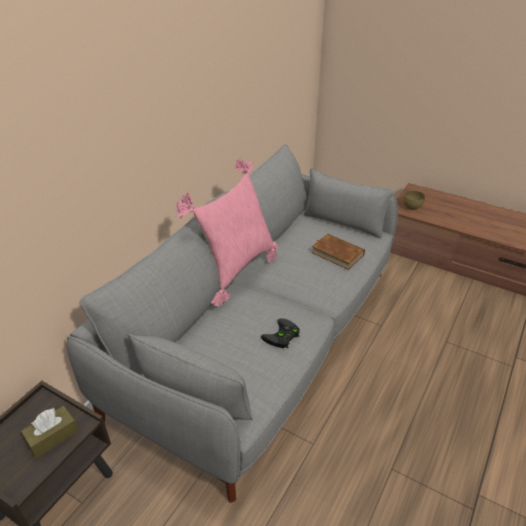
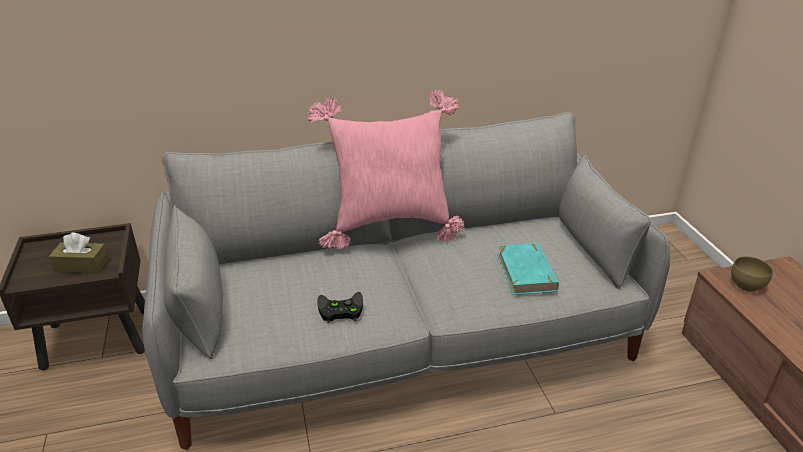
camera: 45 degrees right, 5 degrees down
(337, 253) = (526, 272): brown book -> turquoise book

